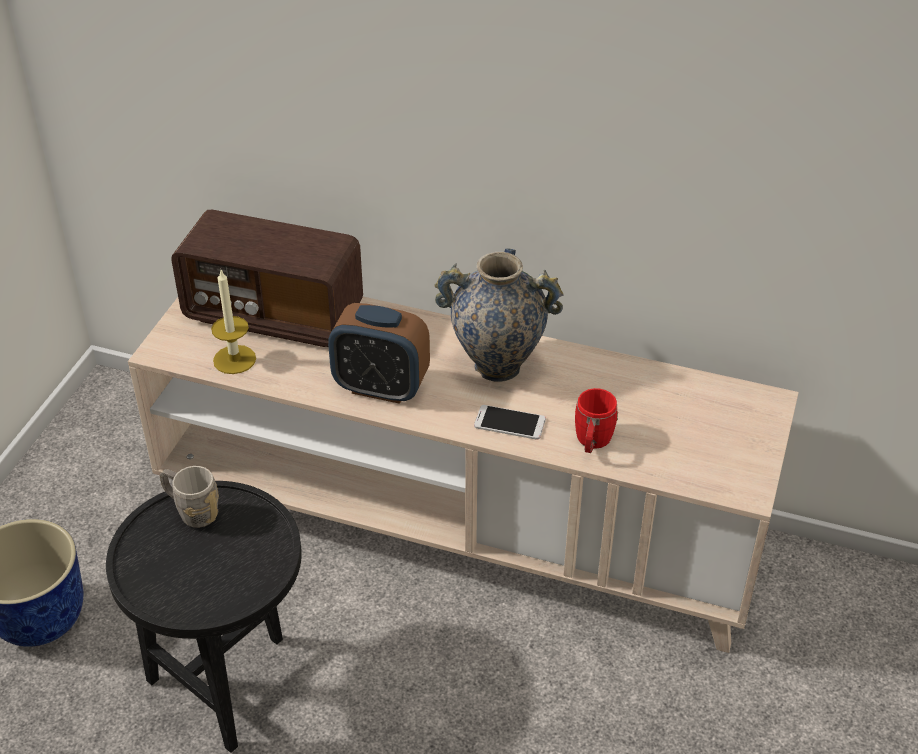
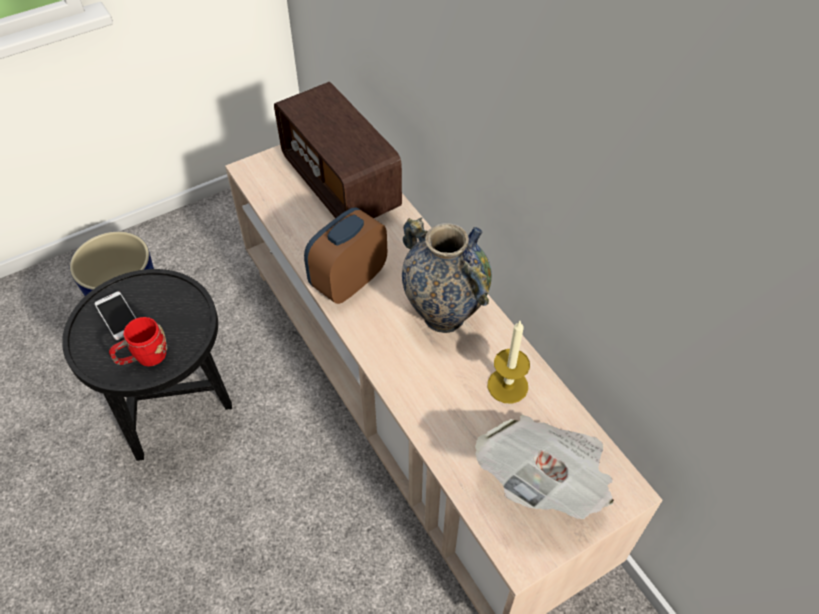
camera: 40 degrees right, 10 degrees up
(192, 511) = (162, 293): grey mug -> none
(234, 359) = (283, 202): candle -> candle (507, 385)
(381, 387) = (348, 281): alarm clock -> alarm clock turned 75 degrees clockwise
(510, 423) = (404, 367): phone -> phone (117, 316)
(592, 443) = (444, 426): red mug -> red mug (144, 358)
(707, 430) = (545, 479): none -> newspaper

